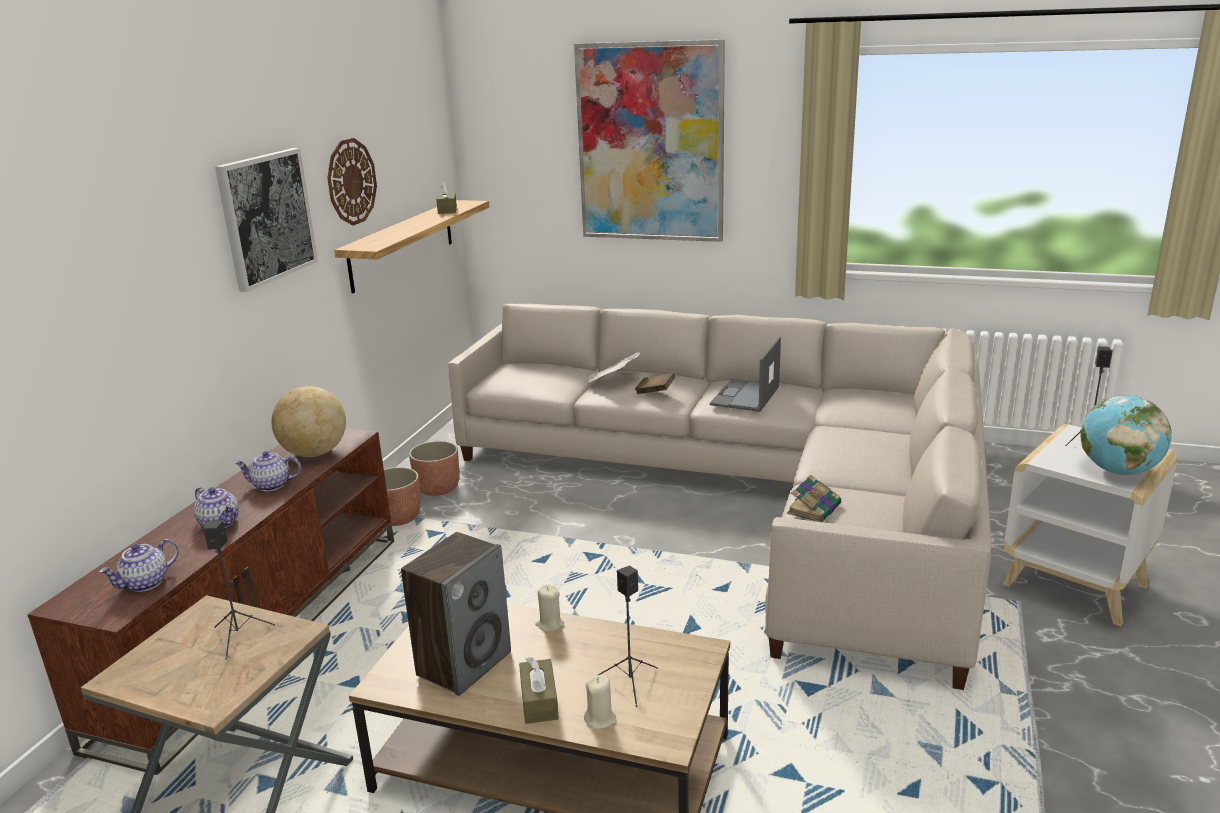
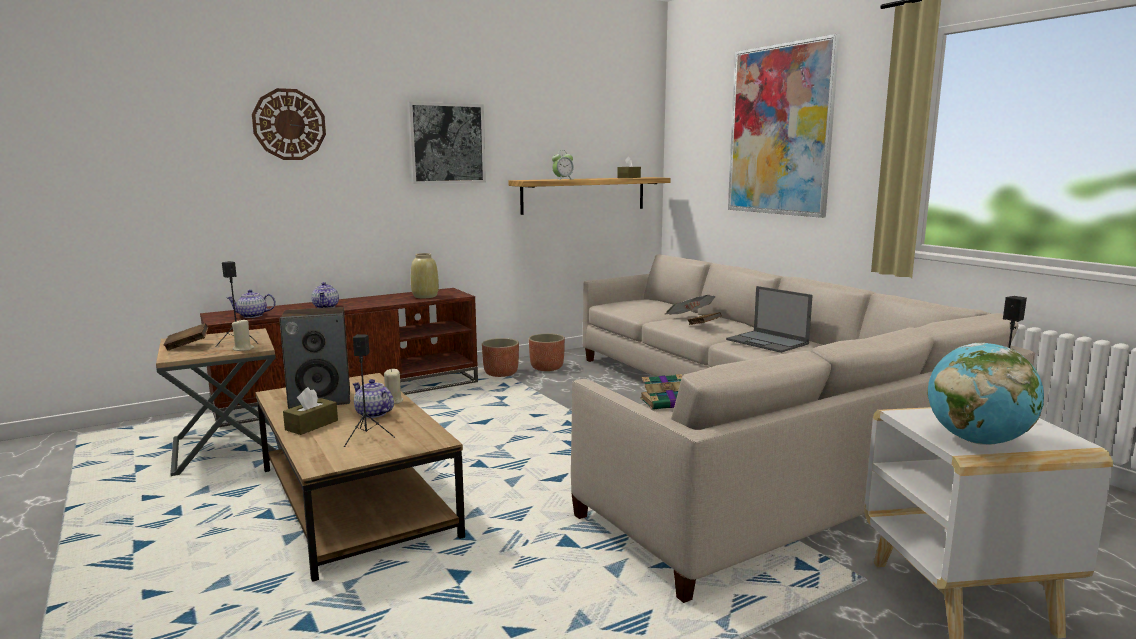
camera: 40 degrees right, 10 degrees down
(178, 679) = (187, 346): none -> brown book
(271, 485) = (378, 301): teapot -> teapot (373, 414)
(314, 453) = (425, 296): globe -> beige vase
(351, 181) = (536, 138): wall clock -> wall clock (289, 124)
(399, 234) = (563, 179): none -> alarm clock
(600, 719) = (316, 443): beige candle -> beige candle (243, 349)
(745, 396) = (768, 342): laptop -> laptop turned 105 degrees counterclockwise

